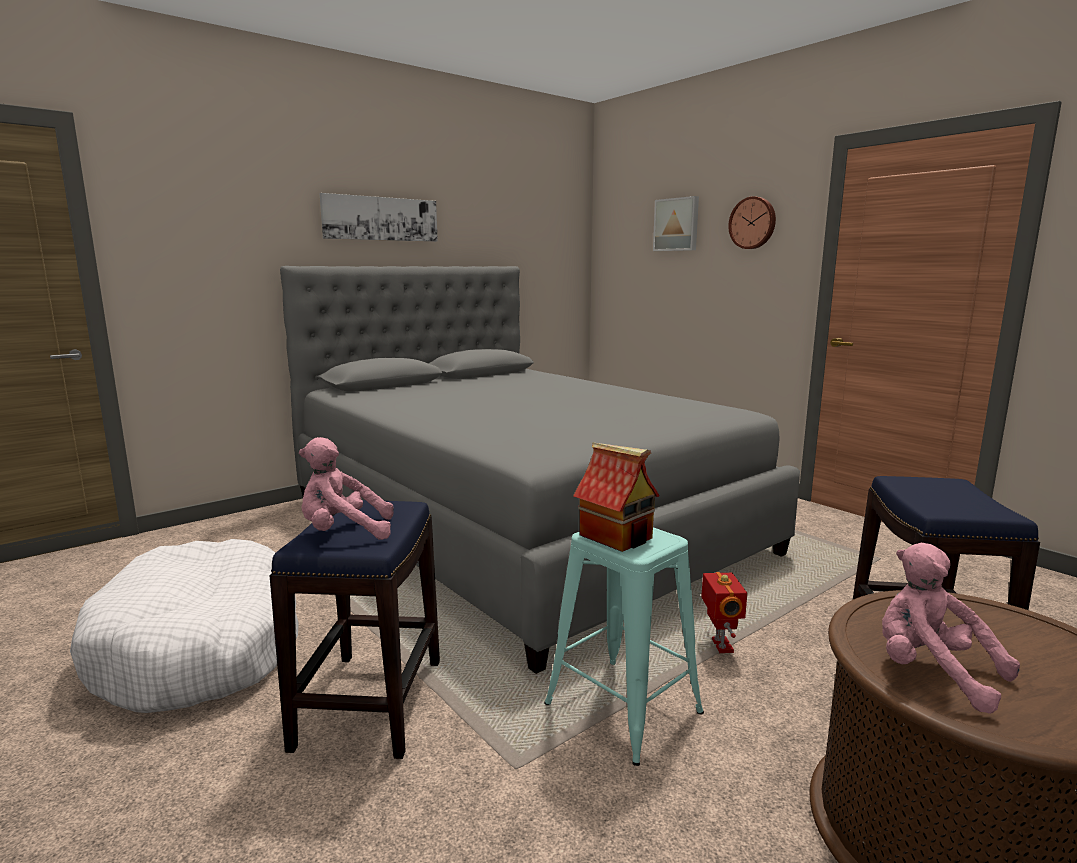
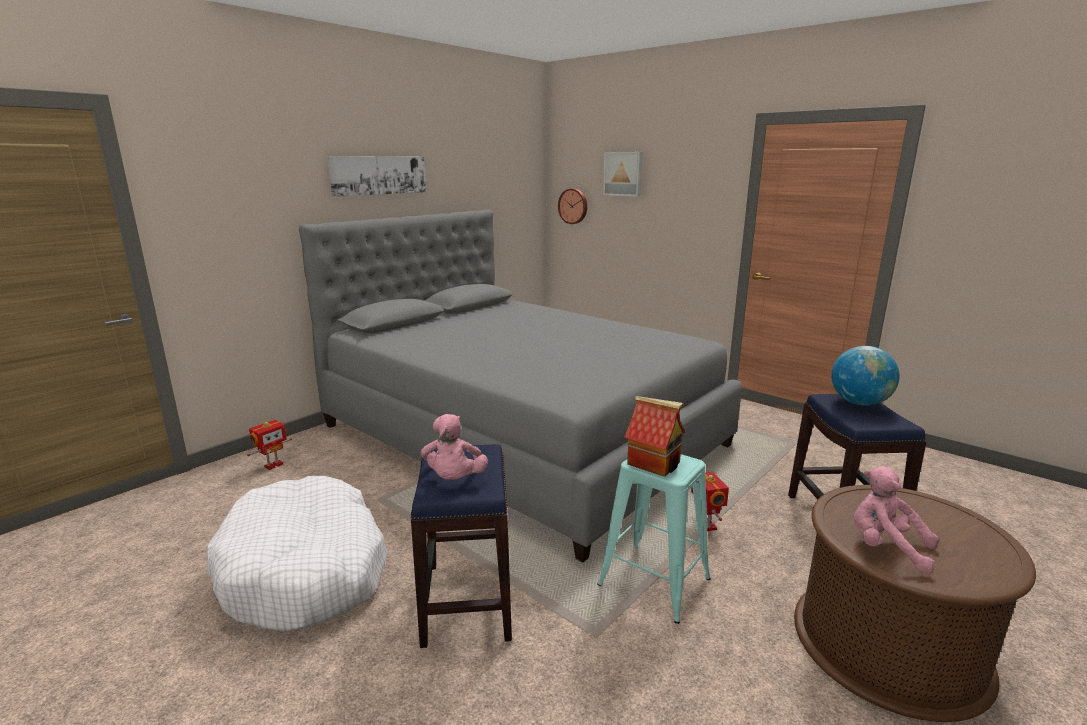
camera: 10 degrees left, 5 degrees up
(226, 535) = (273, 465): none -> toy robot
(344, 533) = (454, 479): pink plush toy -> pink plush toy turned 75 degrees counterclockwise
(753, 223) = (689, 177): wall clock -> wall clock (573, 206)
(945, 488) = (859, 403): none -> globe

